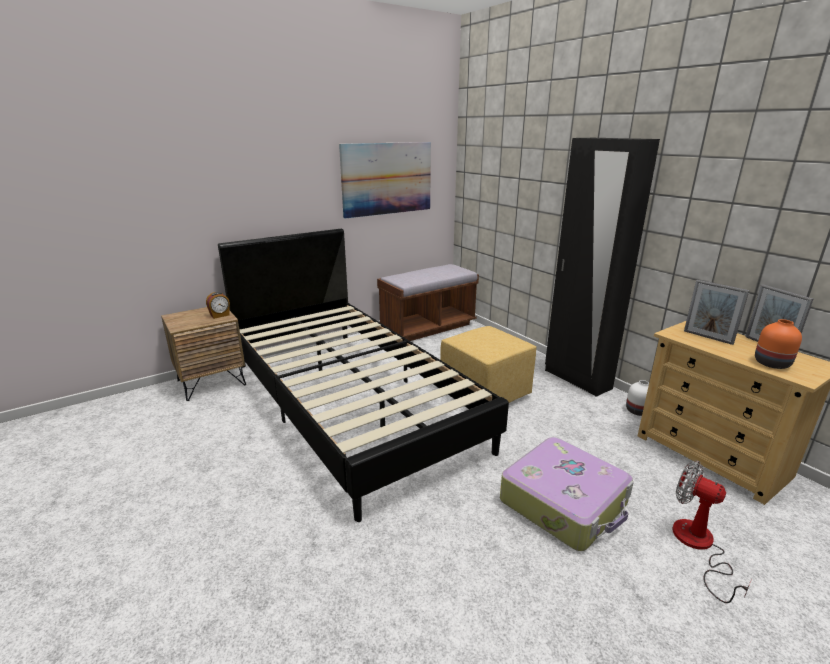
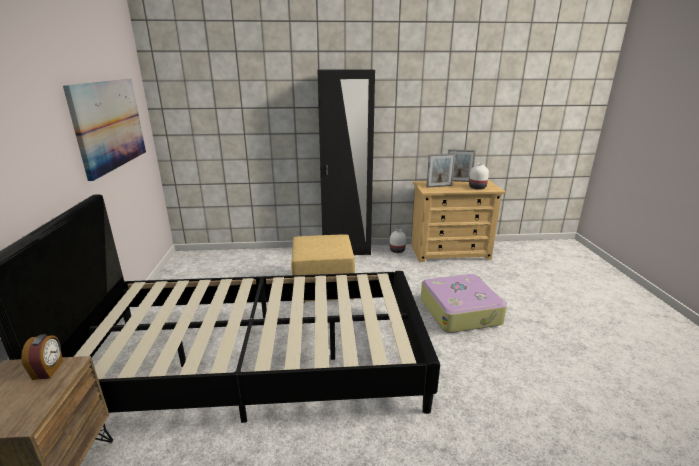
camera: 60 degrees left, 0 degrees up
(428, 327) = (186, 273): brown bench -> none
(698, 546) = (510, 289): fan -> none
(772, 364) = (477, 188): orange vase -> white vase

